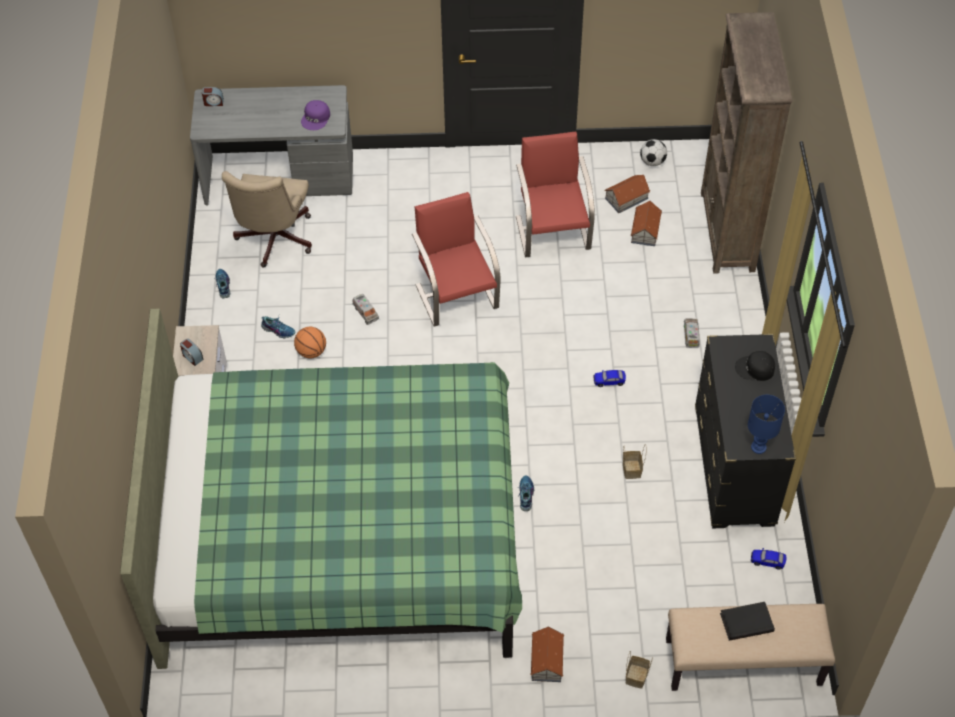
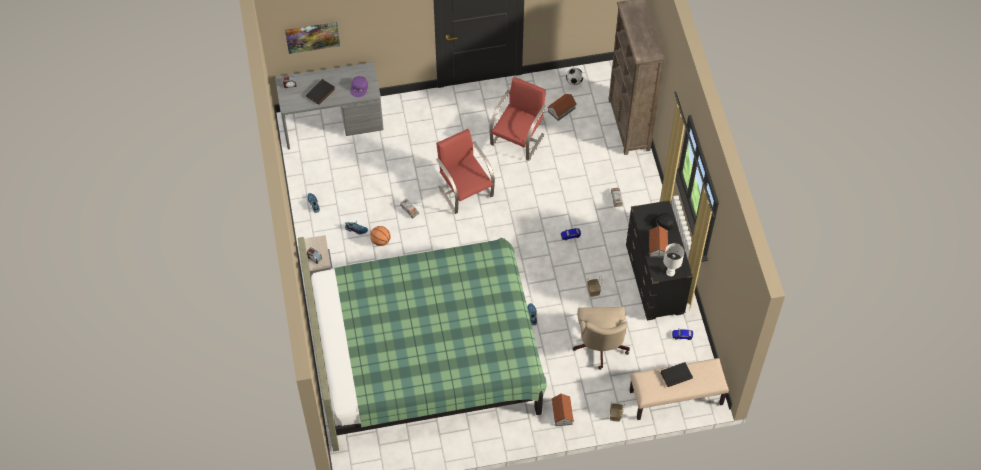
camera: 10 degrees left, 5 degrees up
(250, 26) = (312, 36): none -> picture
(257, 119) = (321, 93): none -> black book
(273, 241) = (339, 169): beige office chair -> beige office chair (600, 348)
(553, 231) = (518, 139): red chair -> red chair turned 45 degrees clockwise
(645, 230) = (577, 130): toy house -> toy house (658, 245)
(757, 447) = (670, 272): blue table lamp -> white table lamp

